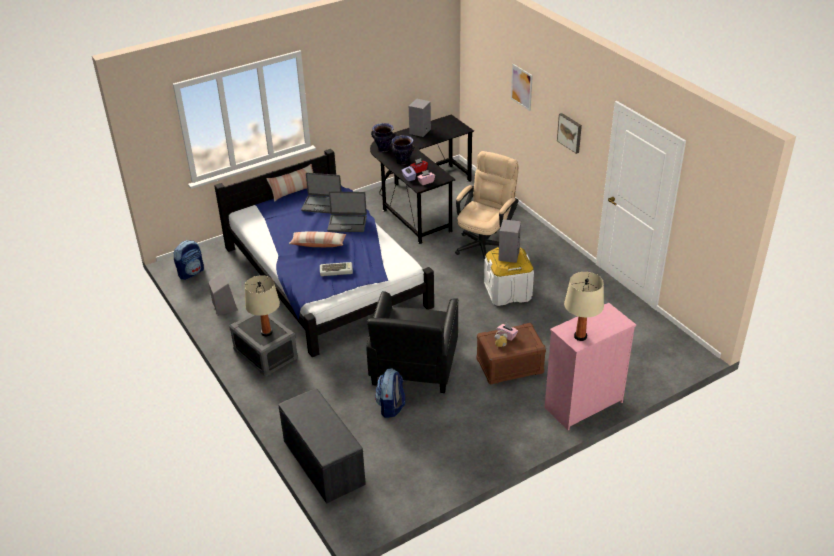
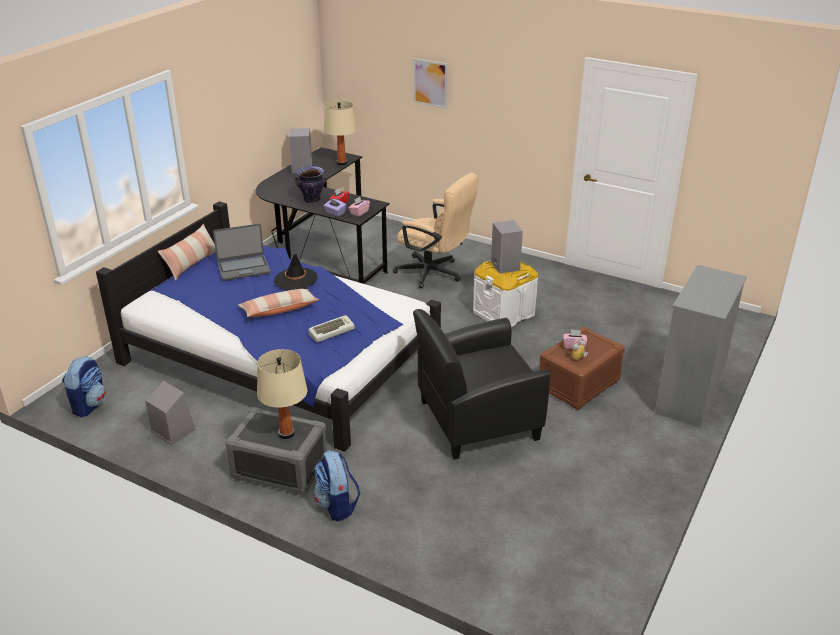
camera: 30 degrees left, 5 degrees down
(322, 462) = (471, 571): grey bench -> none
(347, 223) = (295, 279): laptop -> black hat
(384, 149) = (276, 192): vase -> none
(391, 407) = (493, 473): backpack -> backpack (337, 505)
(414, 366) = (476, 420): black armchair -> black armchair turned 90 degrees clockwise
(485, 243) = (434, 274): beige office chair -> beige office chair turned 120 degrees clockwise
(570, 132) = (514, 116): picture -> none
(580, 336) = (710, 303): beige table lamp -> beige table lamp (341, 163)
(582, 405) = (688, 397): pink dresser -> grey dresser

